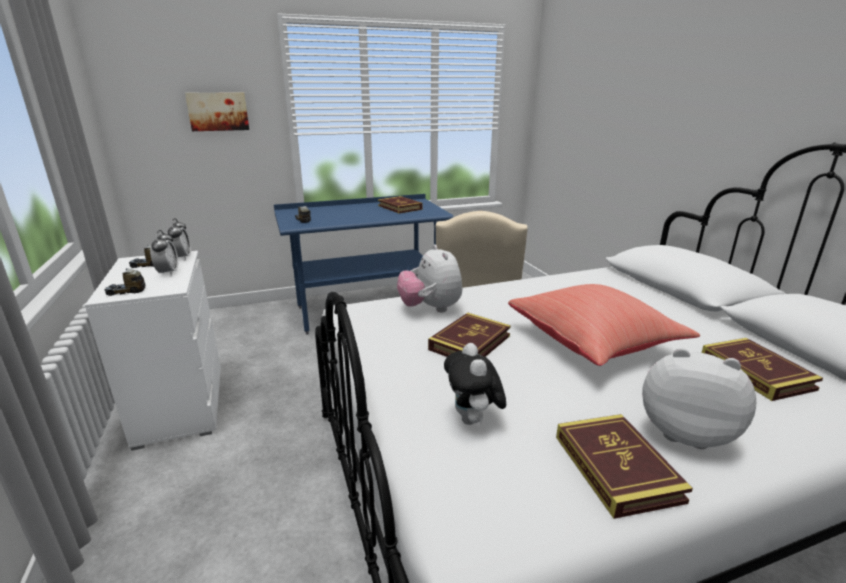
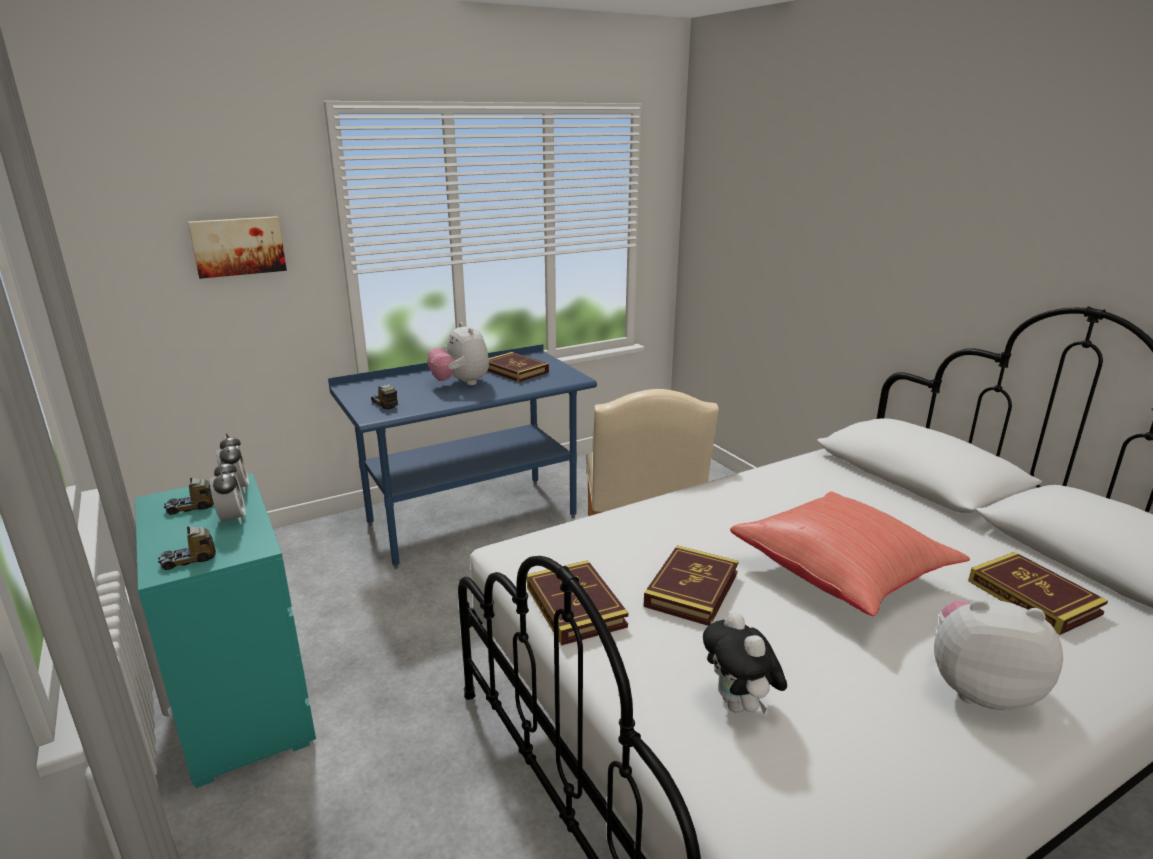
camera: 10 degrees left, 0 degrees up
(181, 404) = (245, 704): white dresser -> turquoise dresser
(430, 309) = (619, 540): plush toy -> plush toy (461, 383)
(616, 467) = (922, 747): book -> book (575, 606)

